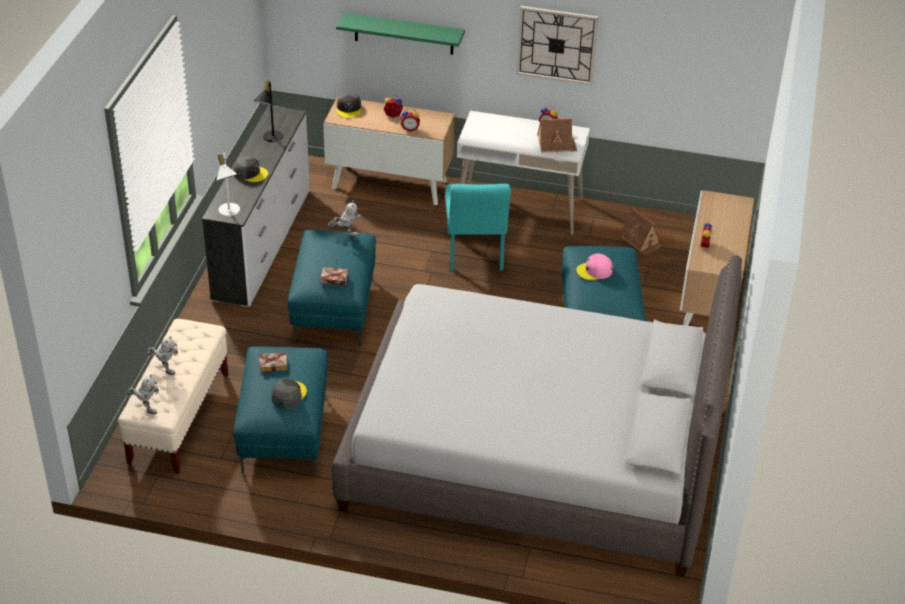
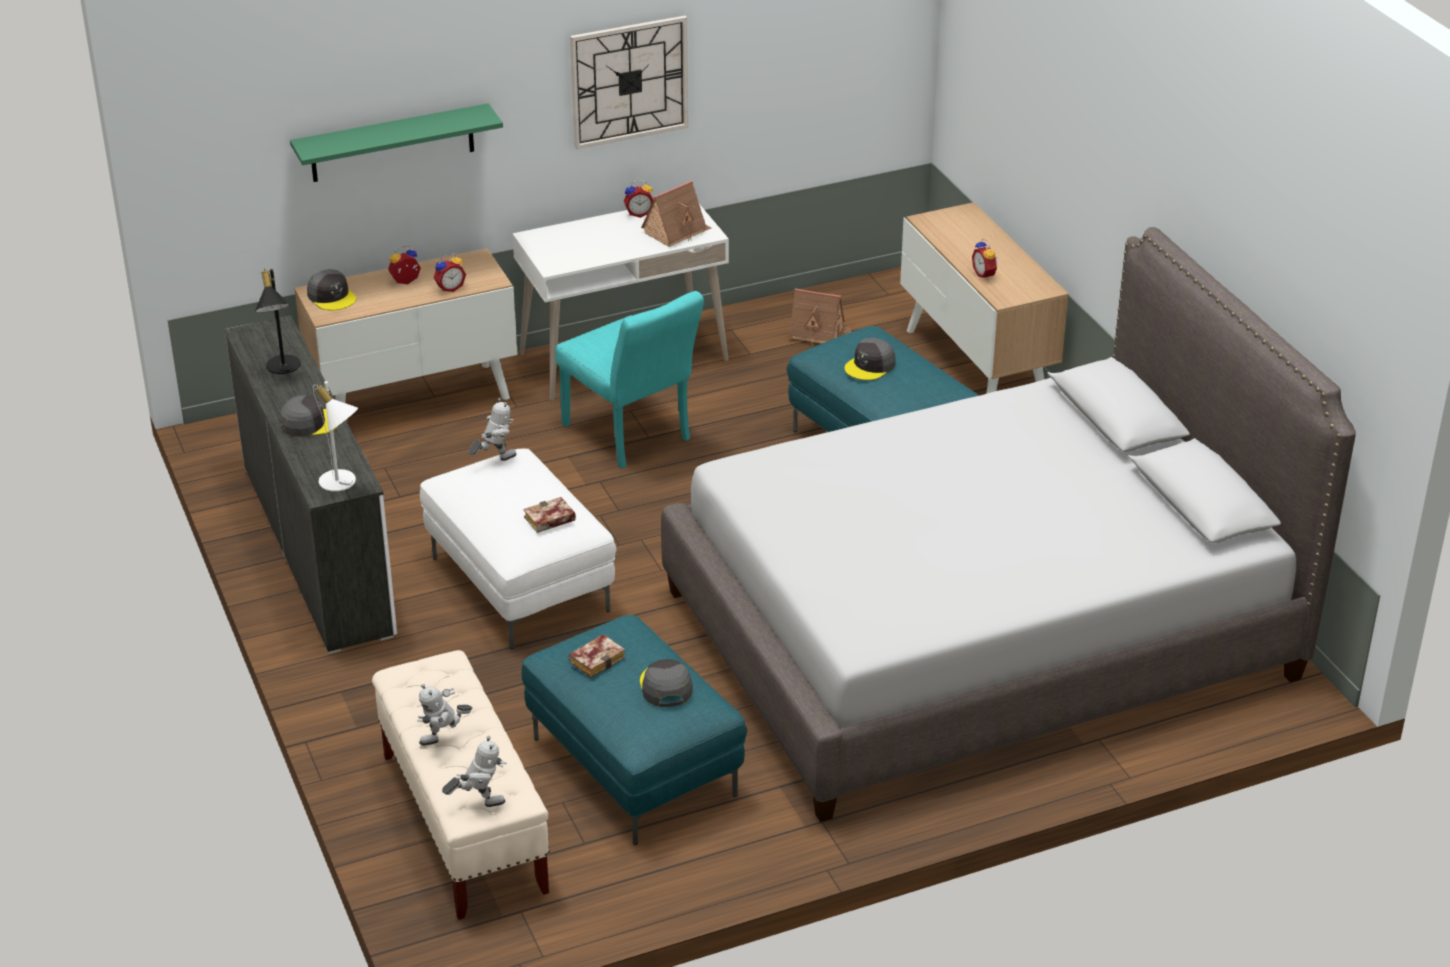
camera: 35 degrees left, 5 degrees down
(165, 368) = (444, 740): toy robot -> toy robot turned 150 degrees clockwise
(333, 308) = (518, 584): turquoise ottoman -> white ottoman
(594, 271) = (870, 366): pink cap -> grey cap

